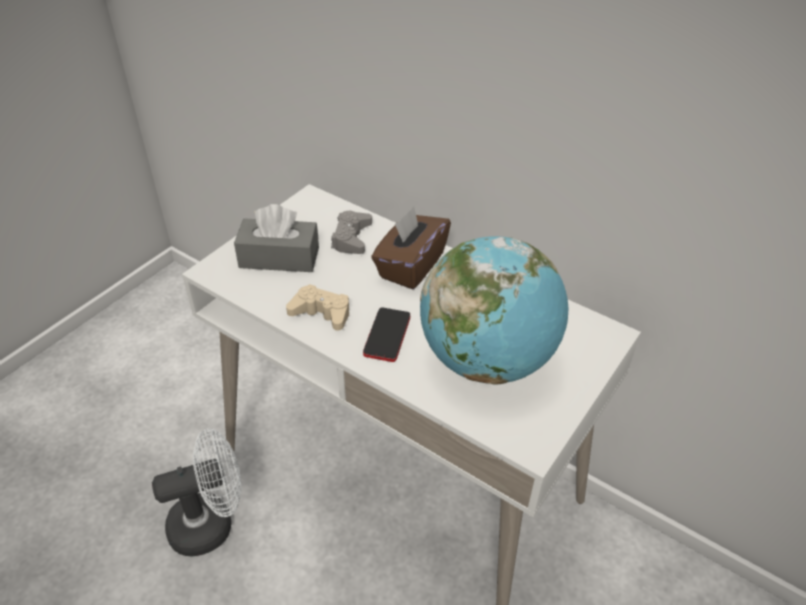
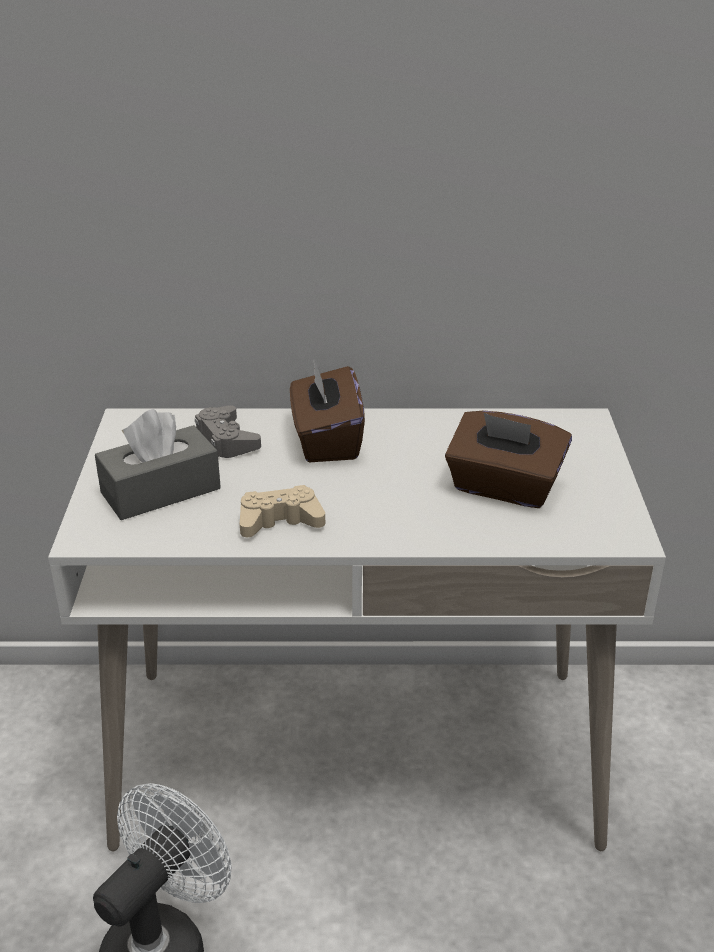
camera: 35 degrees left, 10 degrees down
(387, 335) = (378, 510): phone -> none
(487, 360) = (504, 488): globe -> brown tissue box

